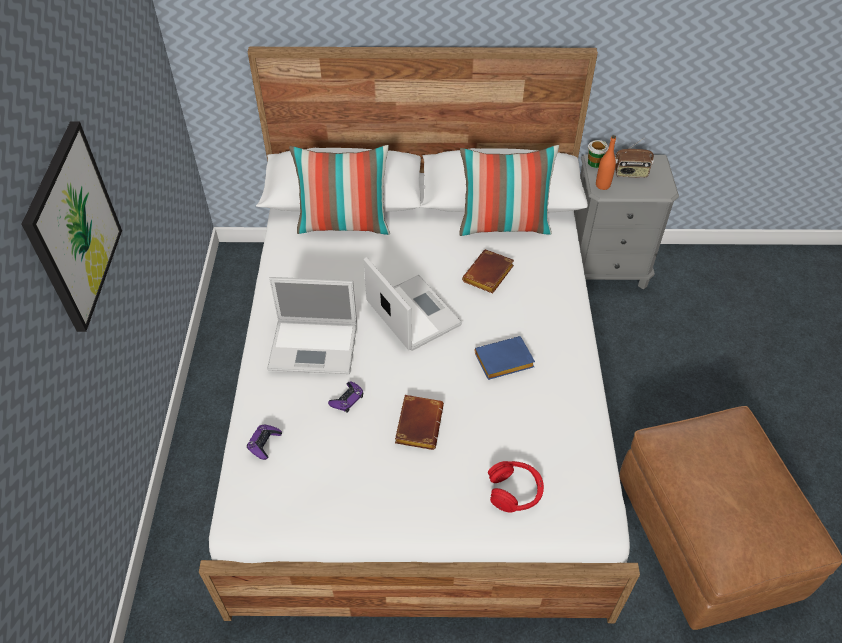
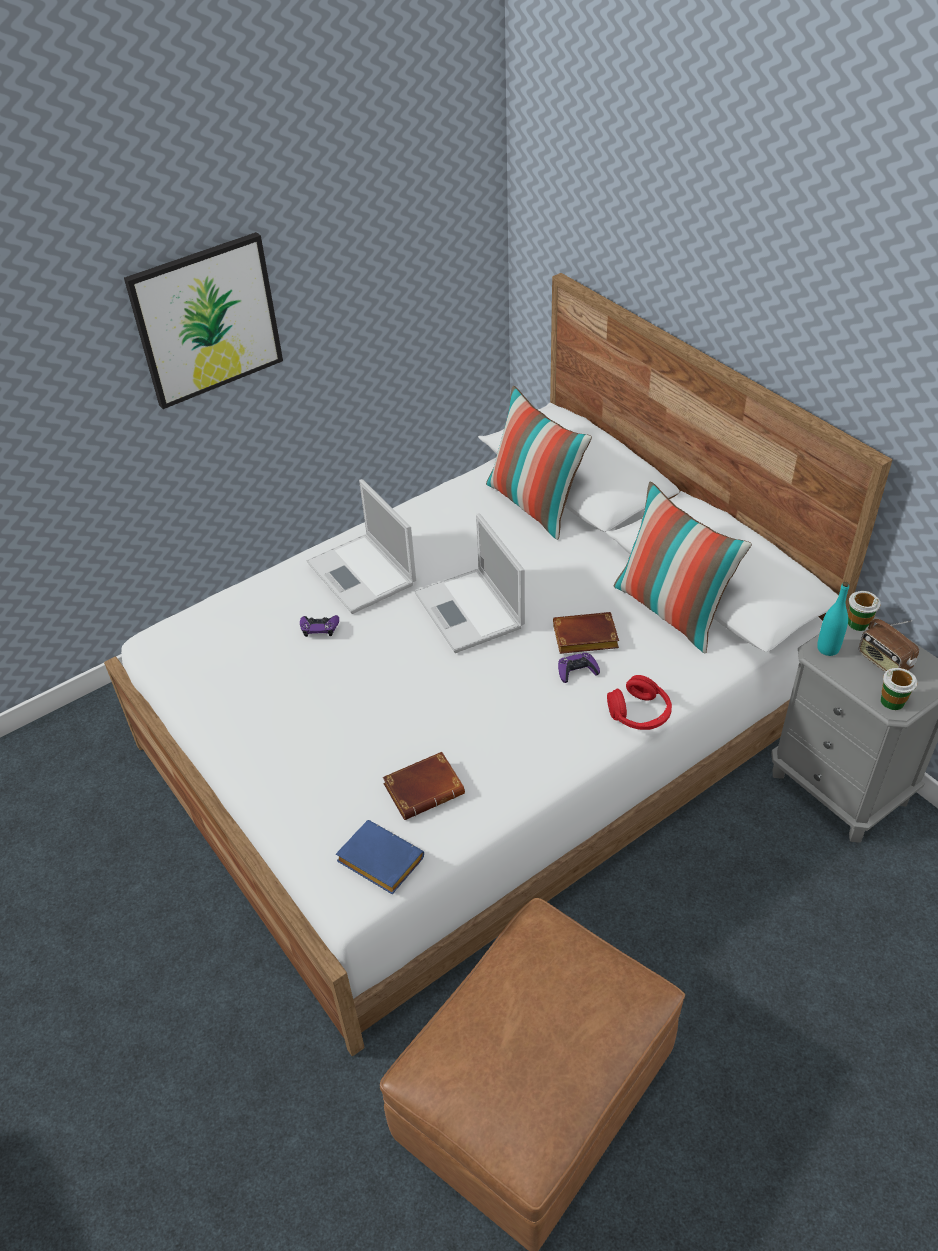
camera: 55 degrees right, 5 degrees down
(264, 443) = (228, 607): purple game controller -> purple game controller (577, 671)
(412, 312) = (470, 611): laptop -> laptop turned 135 degrees clockwise
(417, 424) = (340, 692): brown book -> brown book (425, 788)
(503, 362) = (475, 712): blue book -> blue book (377, 861)
(515, 491) = (322, 805): red headphones -> red headphones (639, 713)
(602, 185) = (828, 648): orange bottle -> turquoise bottle
(660, 188) = (892, 701): none -> cup

